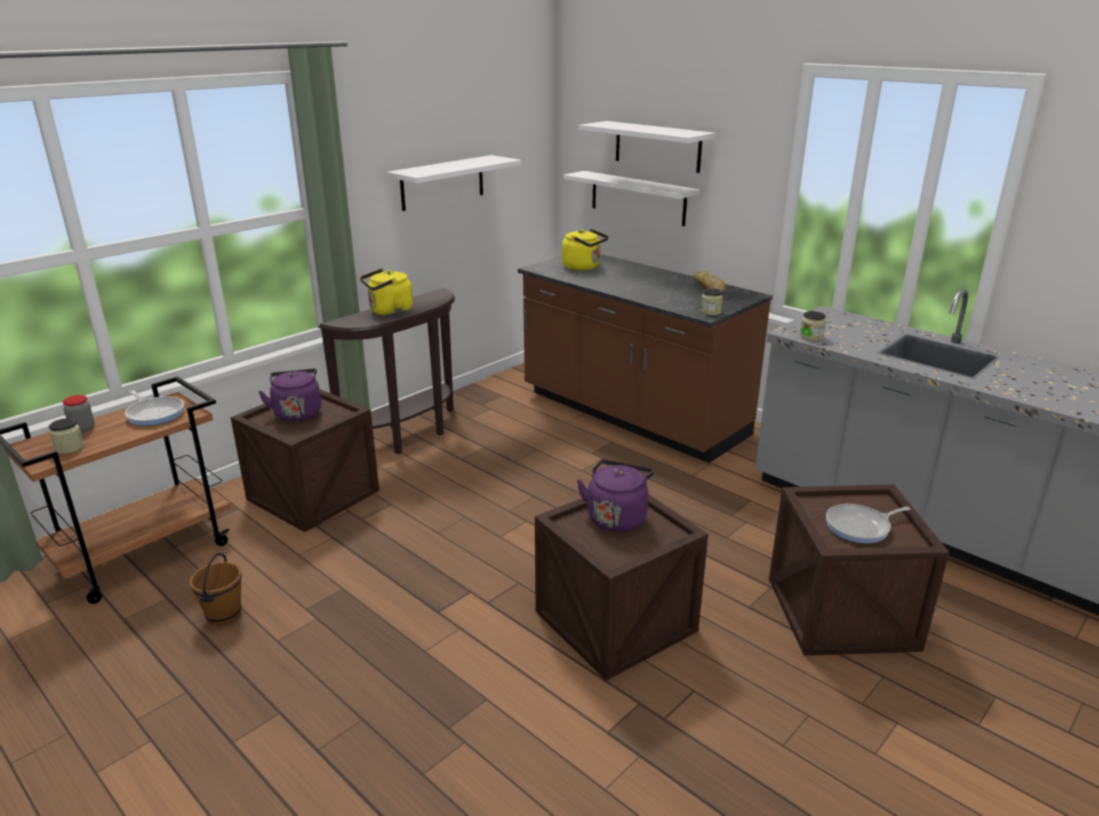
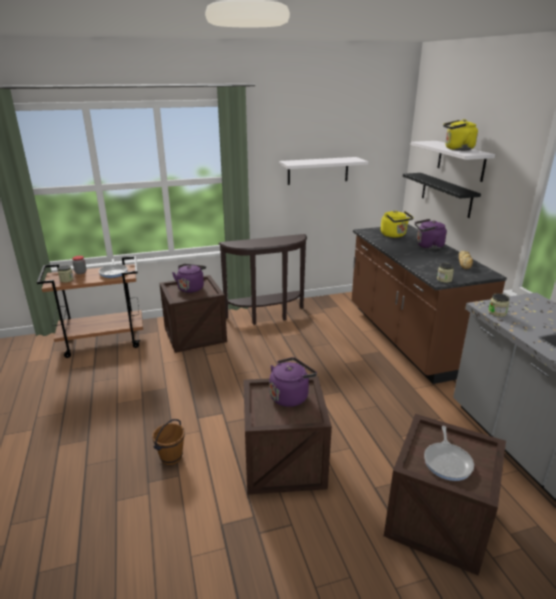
camera: 30 degrees right, 0 degrees up
(223, 615) = (107, 382): brown bucket -> brown bucket (171, 457)
(388, 312) = (259, 242): yellow kettle -> yellow kettle (457, 149)
(638, 198) = (446, 194): white shelf -> black shelf
(643, 274) = (428, 246): none -> purple kettle
(860, 527) = (447, 462): frying pan -> frying pan turned 90 degrees counterclockwise

